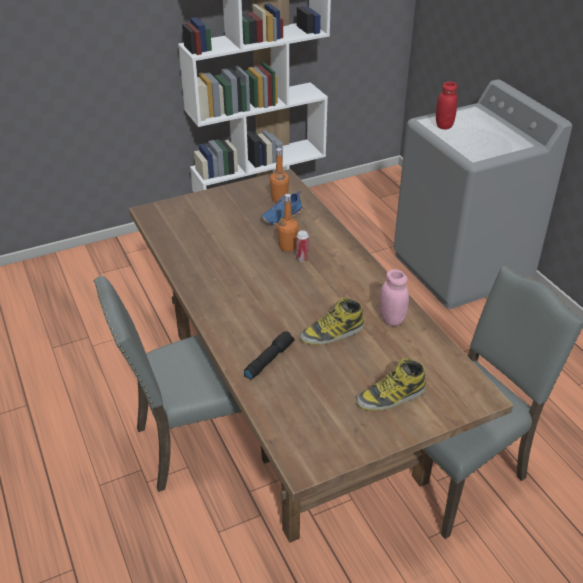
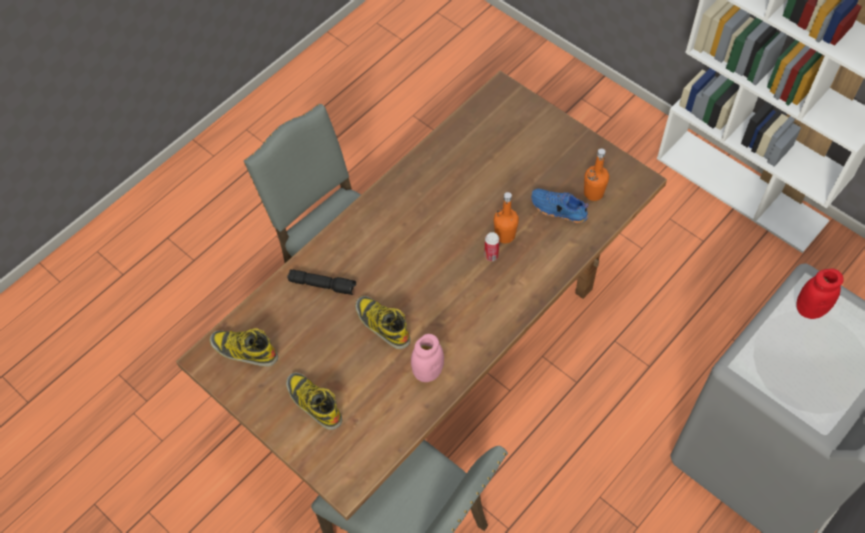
camera: 70 degrees right, 20 degrees up
(309, 433) = (244, 350): none -> boot

